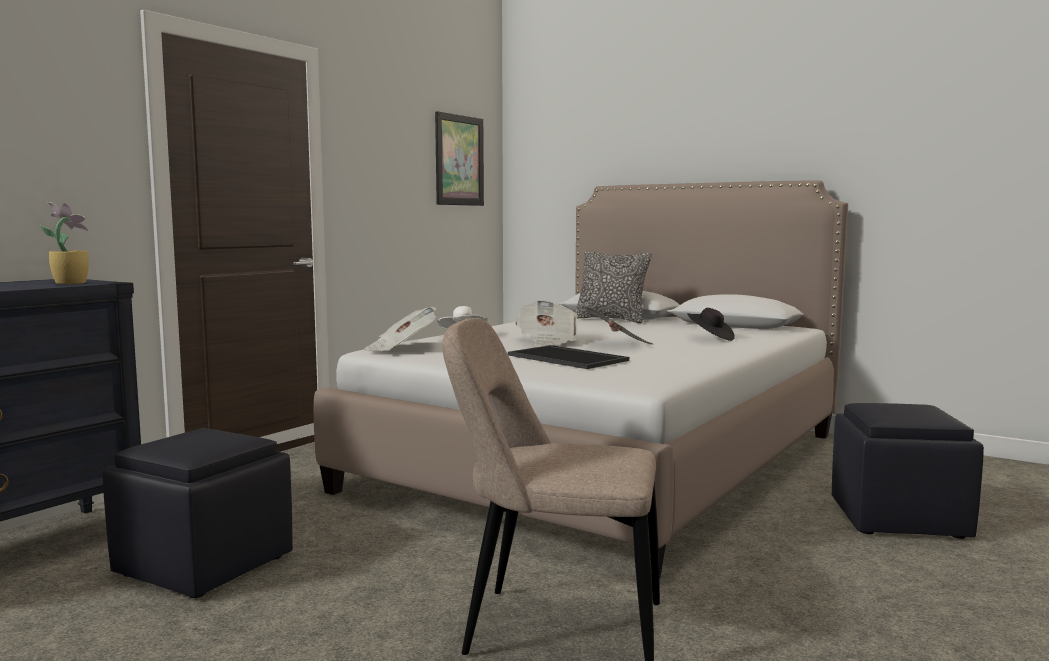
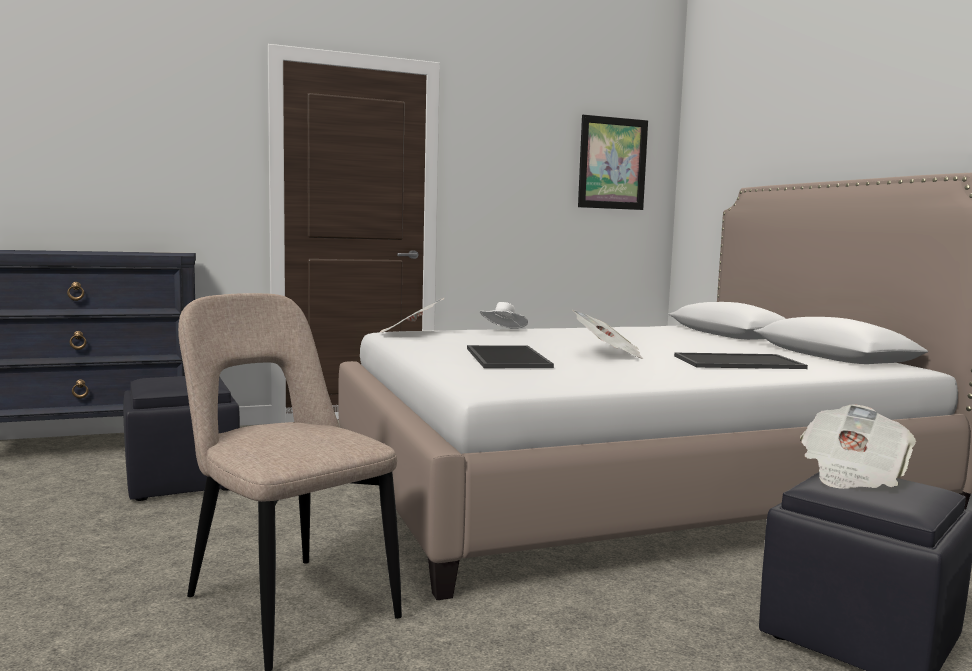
camera: 35 degrees right, 0 degrees up
(70, 283) = (158, 254): potted plant -> none
(547, 341) = (549, 343): newspaper -> newspaper (851, 475)
(611, 319) = (703, 335): pillow -> none
(710, 338) = (737, 362): black hat -> tray

